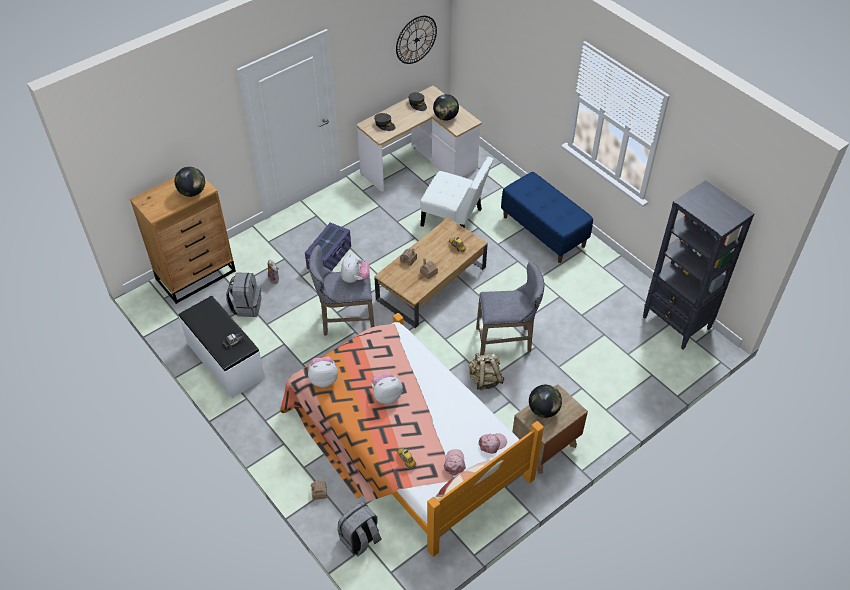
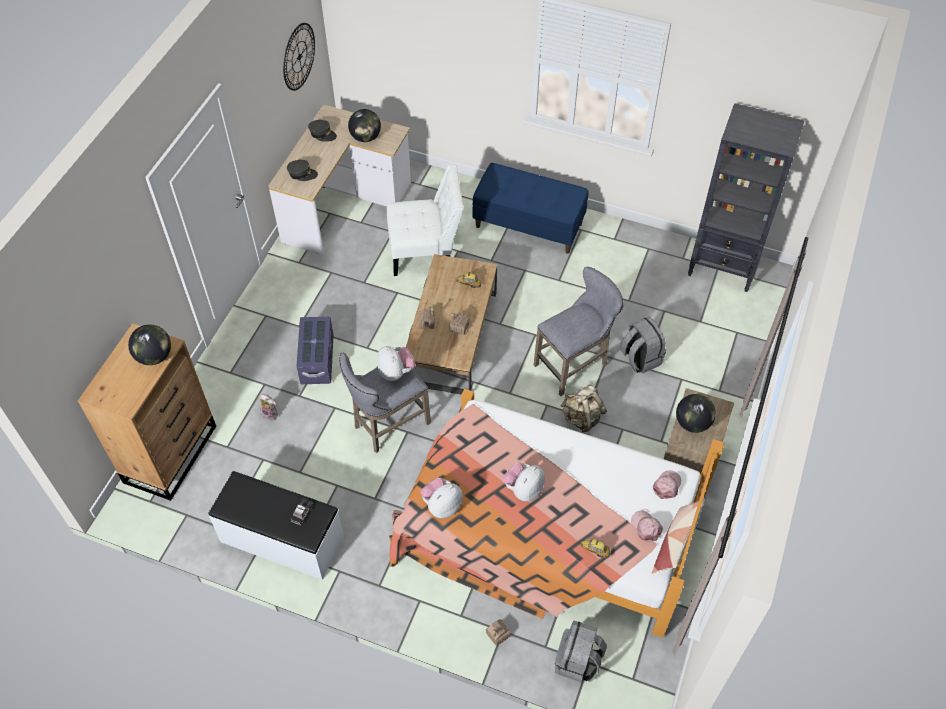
camera: 30 degrees left, 5 degrees up
(246, 306) = (260, 462): grey backpack -> grey backpack (640, 358)

